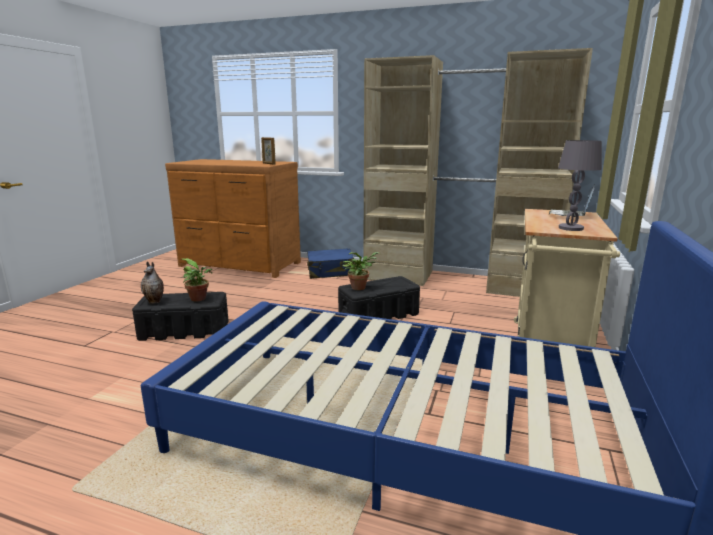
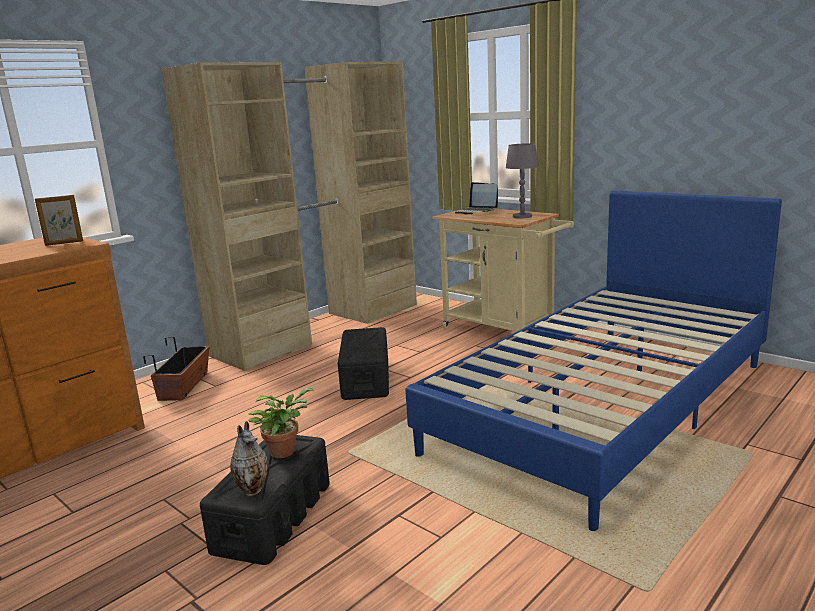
camera: 65 degrees left, 0 degrees up
(331, 272) = (184, 386): blue suitcase -> planter
(360, 287) = (358, 352): potted plant -> none

